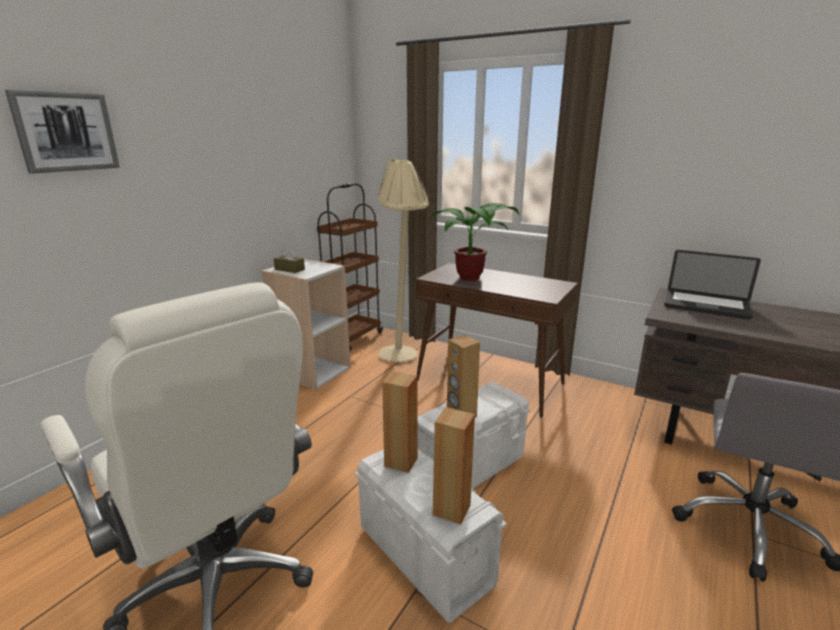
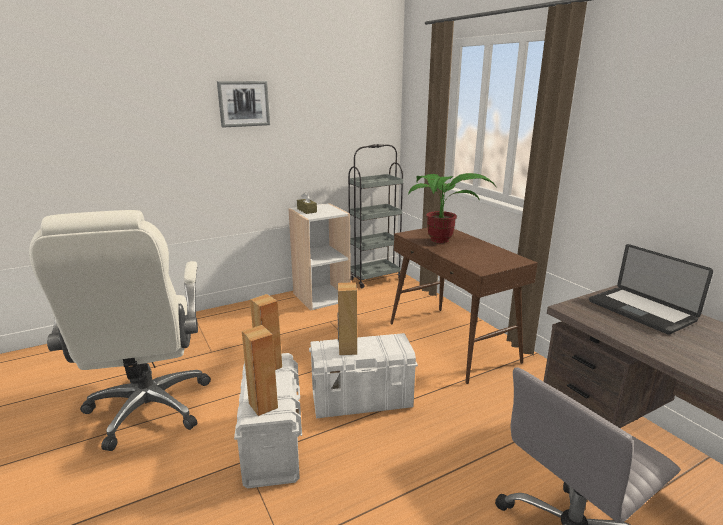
camera: 30 degrees right, 0 degrees up
(66, 132) = (150, 102): picture -> picture (243, 103)
(354, 339) = (375, 279): brown cart -> grey cart
(403, 351) = (405, 298): beige floor lamp -> none

